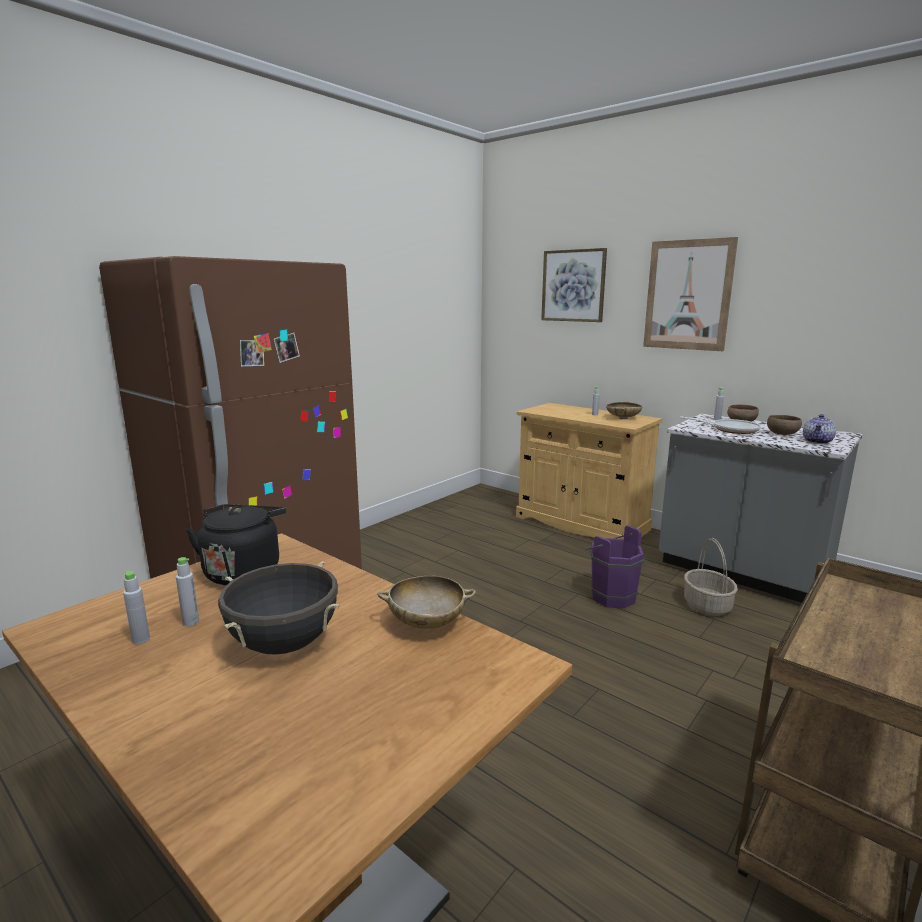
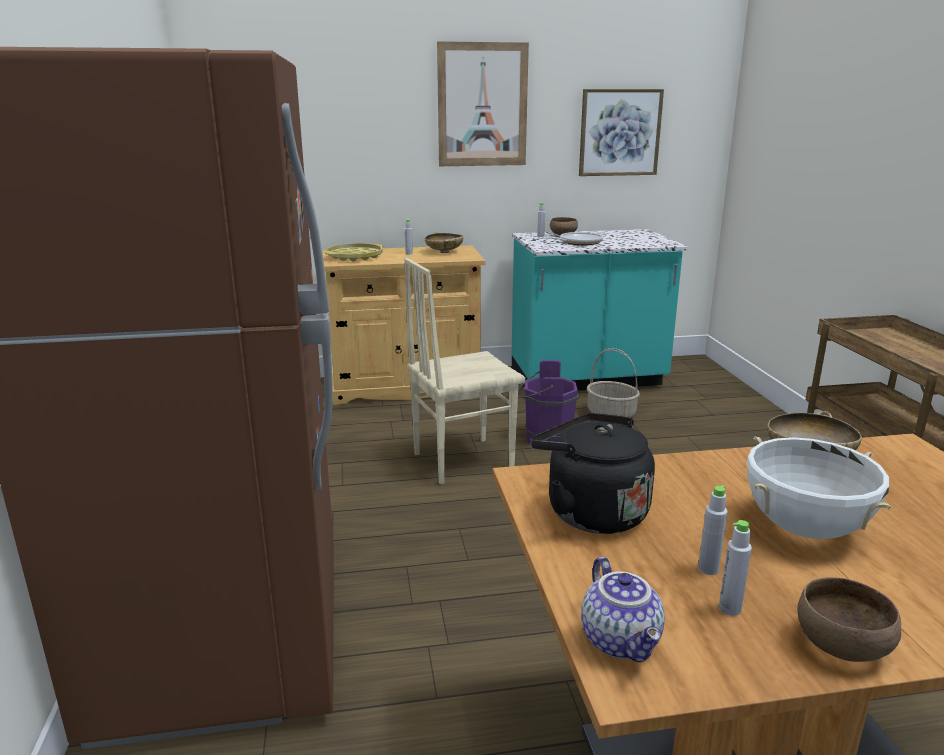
camera: 50 degrees left, 5 degrees up
(285, 644) = (804, 528): black cooking pot -> white cooking pot
(524, 581) = (461, 460): none -> beige chair
(553, 410) = (355, 257): none -> yellow tray
(573, 285) = (336, 93): picture -> picture (619, 132)
(742, 573) = (587, 380): grey counter -> turquoise counter
(782, 434) = (614, 239): brown bowl -> brown bowl (840, 644)
(818, 442) = (649, 240): teapot -> teapot (622, 641)

